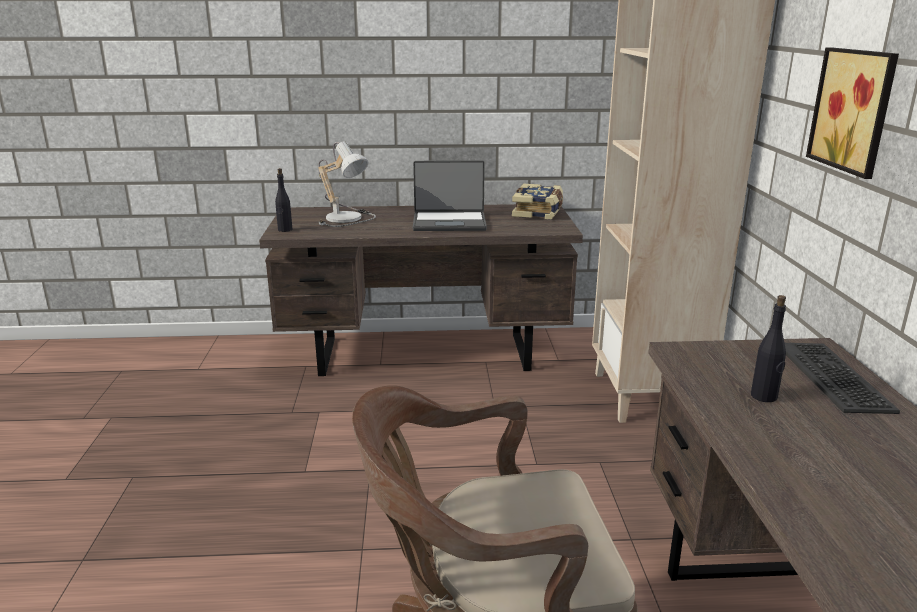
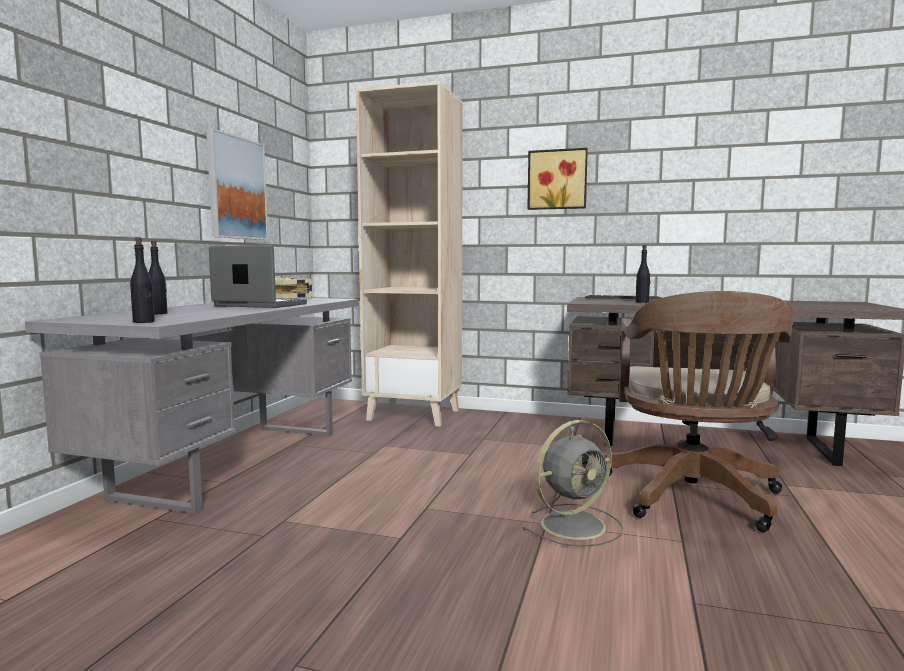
camera: 70 degrees left, 15 degrees down
(348, 218) = (158, 313): table lamp -> black bottle
(366, 570) = (575, 524): none -> grey fan
(426, 354) = (237, 461): brown desk -> grey desk
(449, 223) = (259, 305): laptop -> laptop turned 90 degrees counterclockwise
(518, 86) = (236, 188): none -> picture

